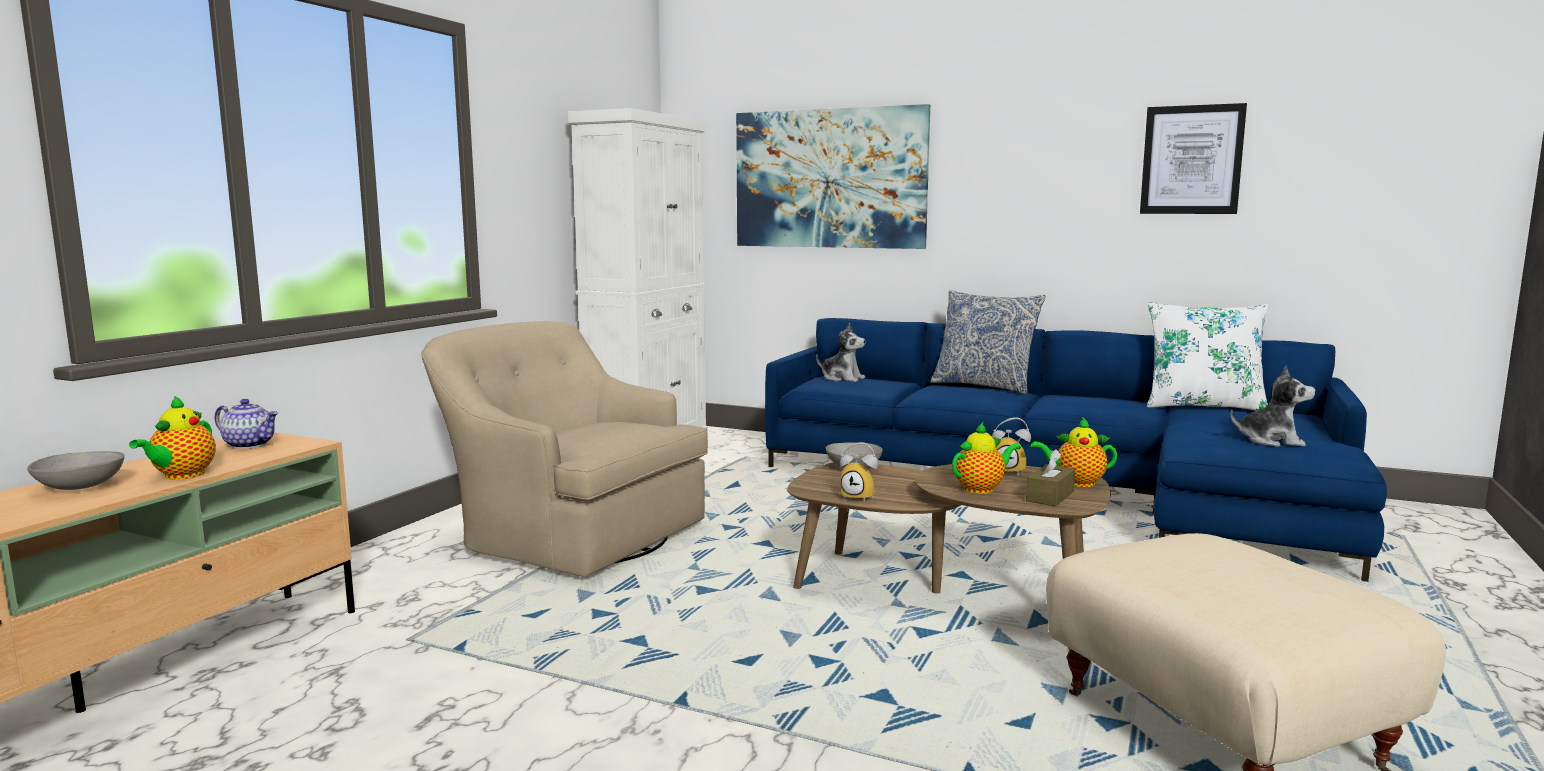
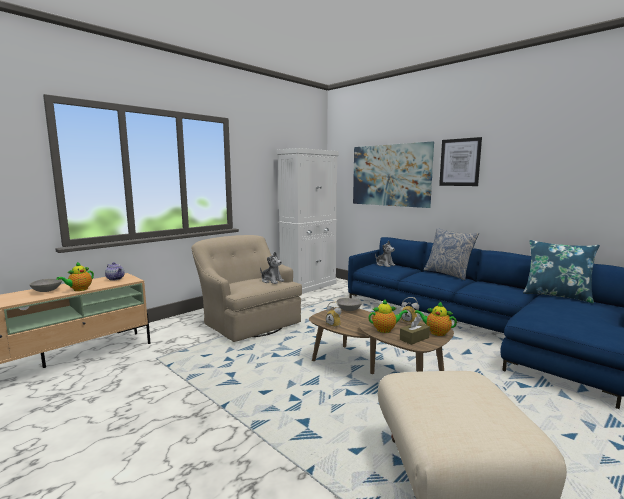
camera: 20 degrees right, 0 degrees up
(1191, 160) = (563, 167): picture -> picture (460, 162)
(1203, 406) = (556, 295): white pillow -> blue pillow
(1271, 441) = (573, 321): plush toy -> plush toy (272, 281)

